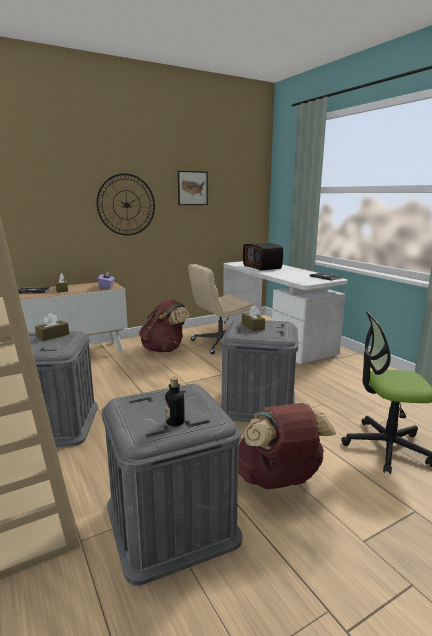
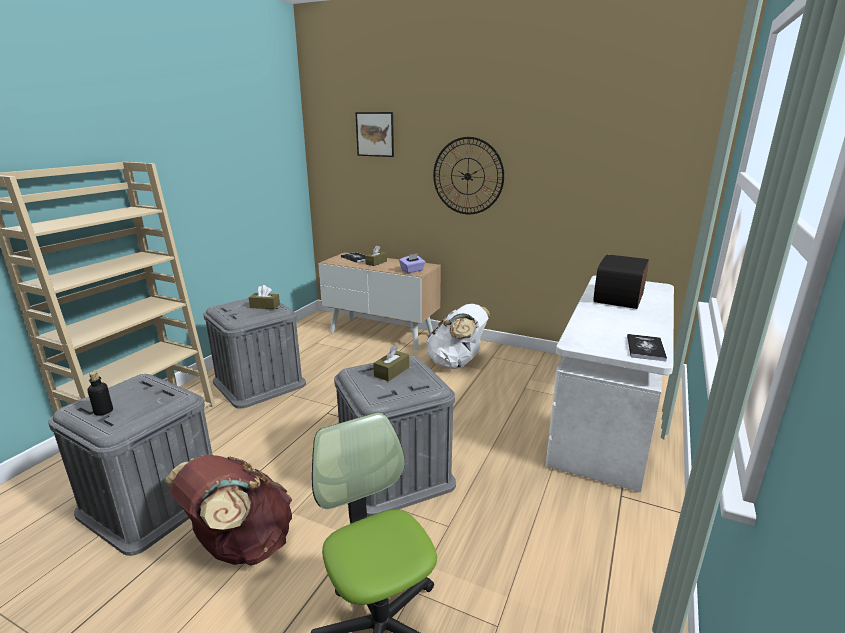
camera: 55 degrees right, 5 degrees up
(164, 349) = (456, 363): brown backpack -> white backpack
(192, 188) = (564, 157): picture -> picture (375, 134)
(219, 343) = (522, 386): beige office chair -> none

